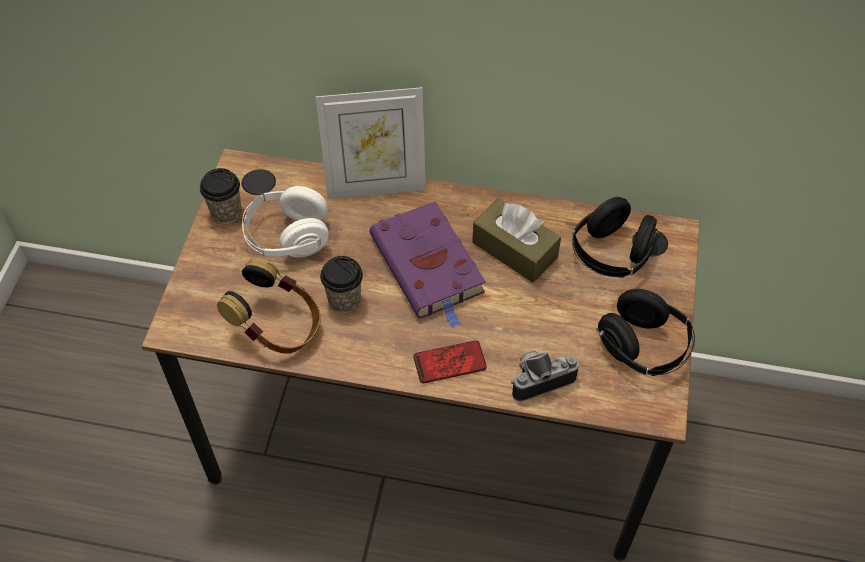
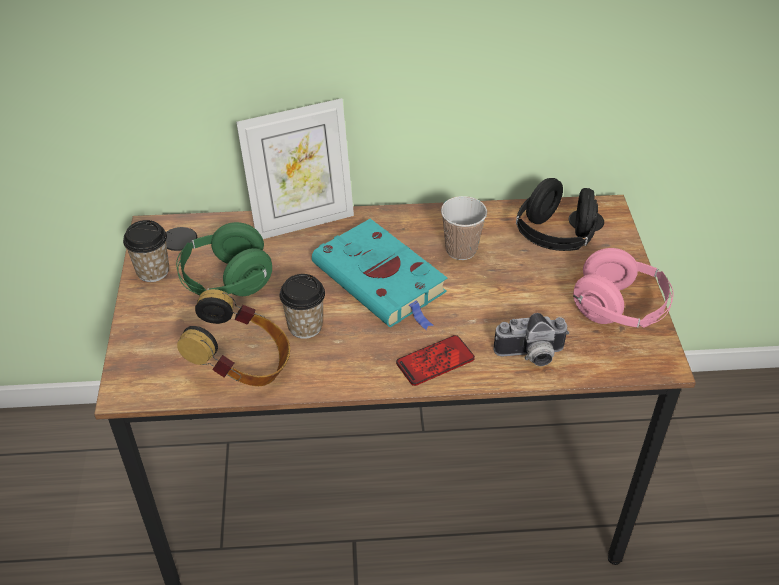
camera: 15 degrees left, 10 degrees down
(288, 237) = (226, 281): white headphones -> green headphones
(429, 267) = (382, 281): purple book -> turquoise book
(514, 250) = (461, 250): brown tissue box -> cup
(539, 377) = (530, 356): camera -> camera turned 150 degrees counterclockwise
(643, 347) = (619, 309): black headphones -> pink headphones

